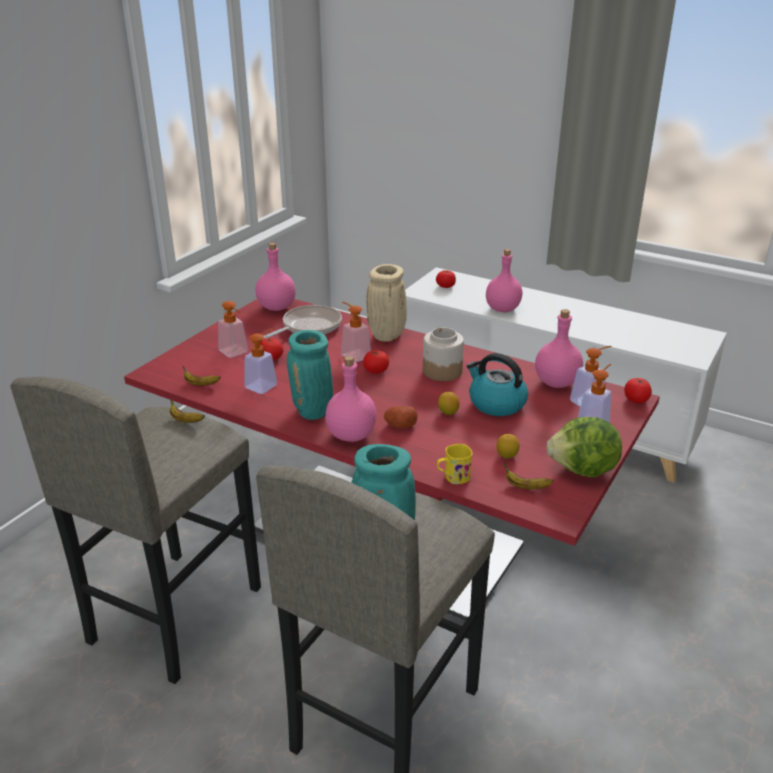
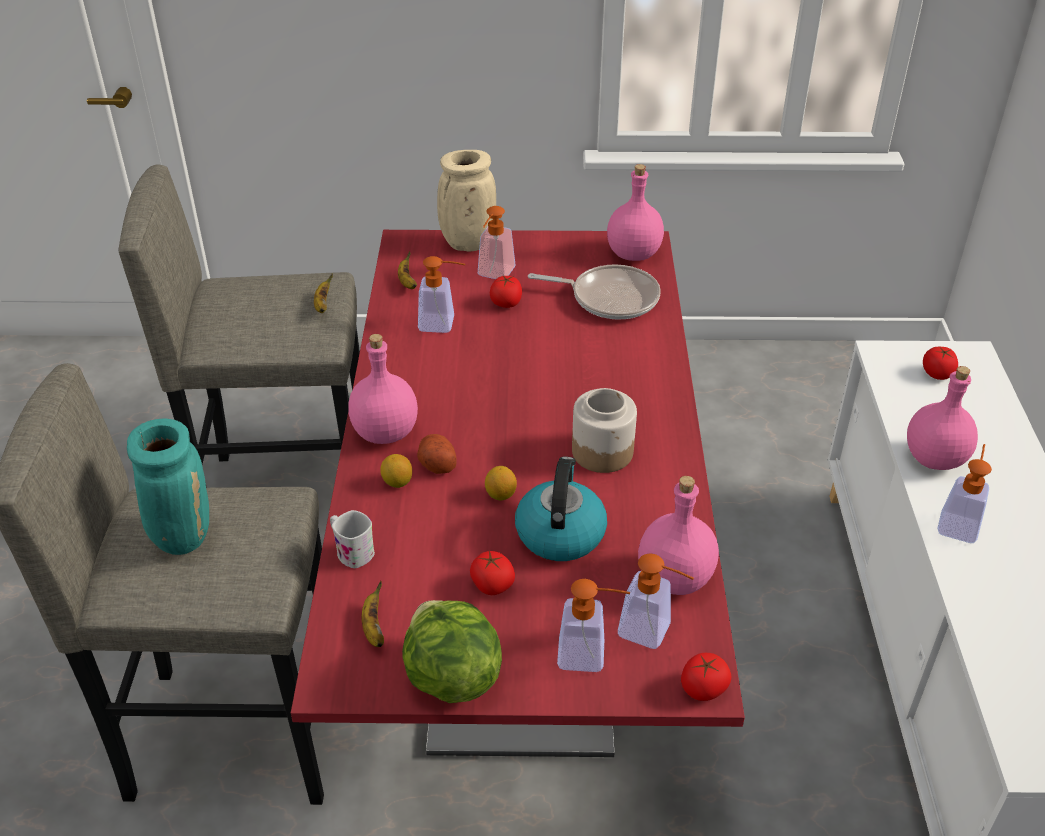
camera: 60 degrees right, 10 degrees up
(313, 413) = (411, 384): turquoise vase -> none
(353, 354) = (574, 360): soap dispenser -> soap dispenser (959, 522)
(376, 371) = (550, 394): tomato -> tomato (492, 585)
(387, 337) = (649, 369): beige vase -> beige vase (467, 245)
(453, 477) = (351, 551): yellow mug -> white mug
(507, 455) = (435, 586): lemon -> lemon (397, 482)

